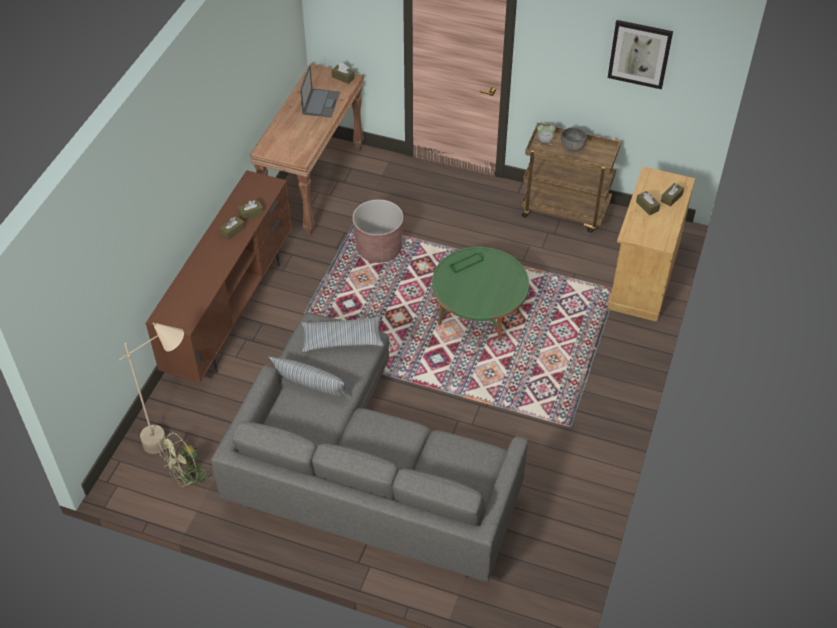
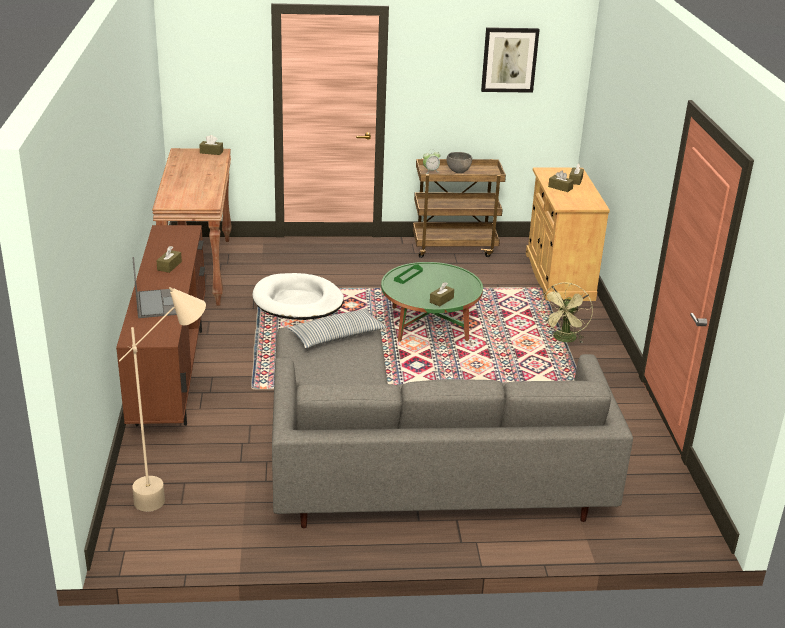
camera: 25 degrees left, 20 degrees down
(189, 479) = (213, 522): green fan -> green fan (564, 339)
(251, 214) = (181, 251): brown tissue box -> brown tissue box (441, 300)
(311, 387) = (332, 377): pillow -> none
(321, 103) = (201, 169): laptop -> laptop (156, 303)
(379, 249) = (298, 301): brown planter -> white dog bed

